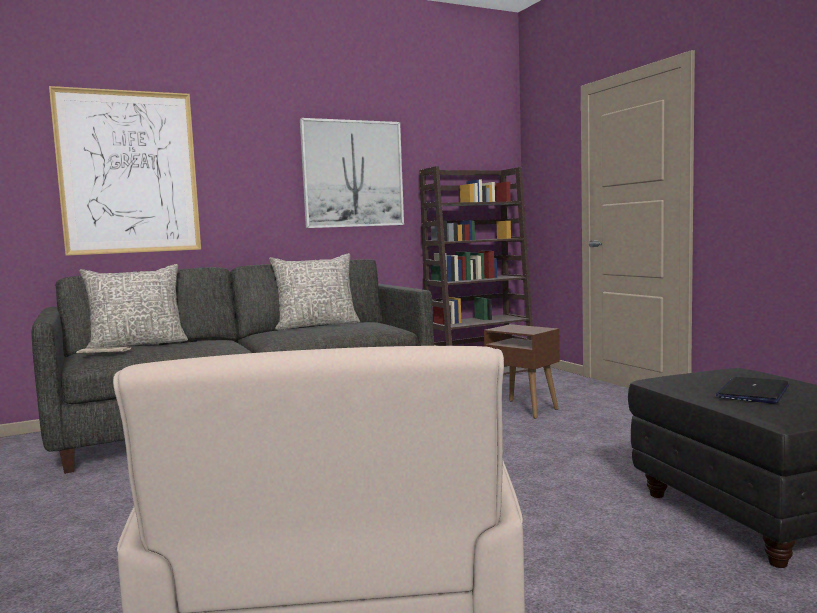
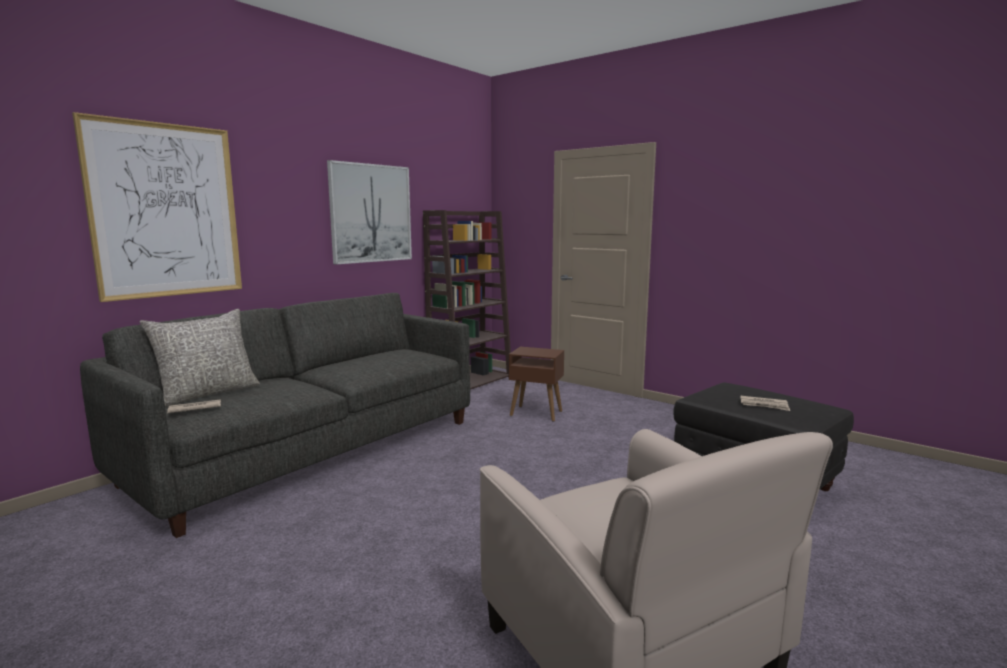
camera: 25 degrees left, 5 degrees up
(316, 325) = (364, 357): grey pillow -> none
(753, 392) = (764, 405): laptop -> newspaper

